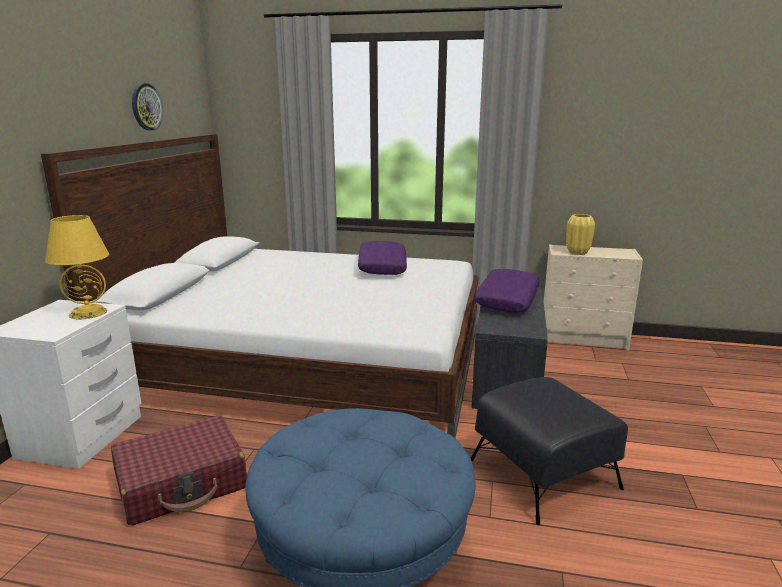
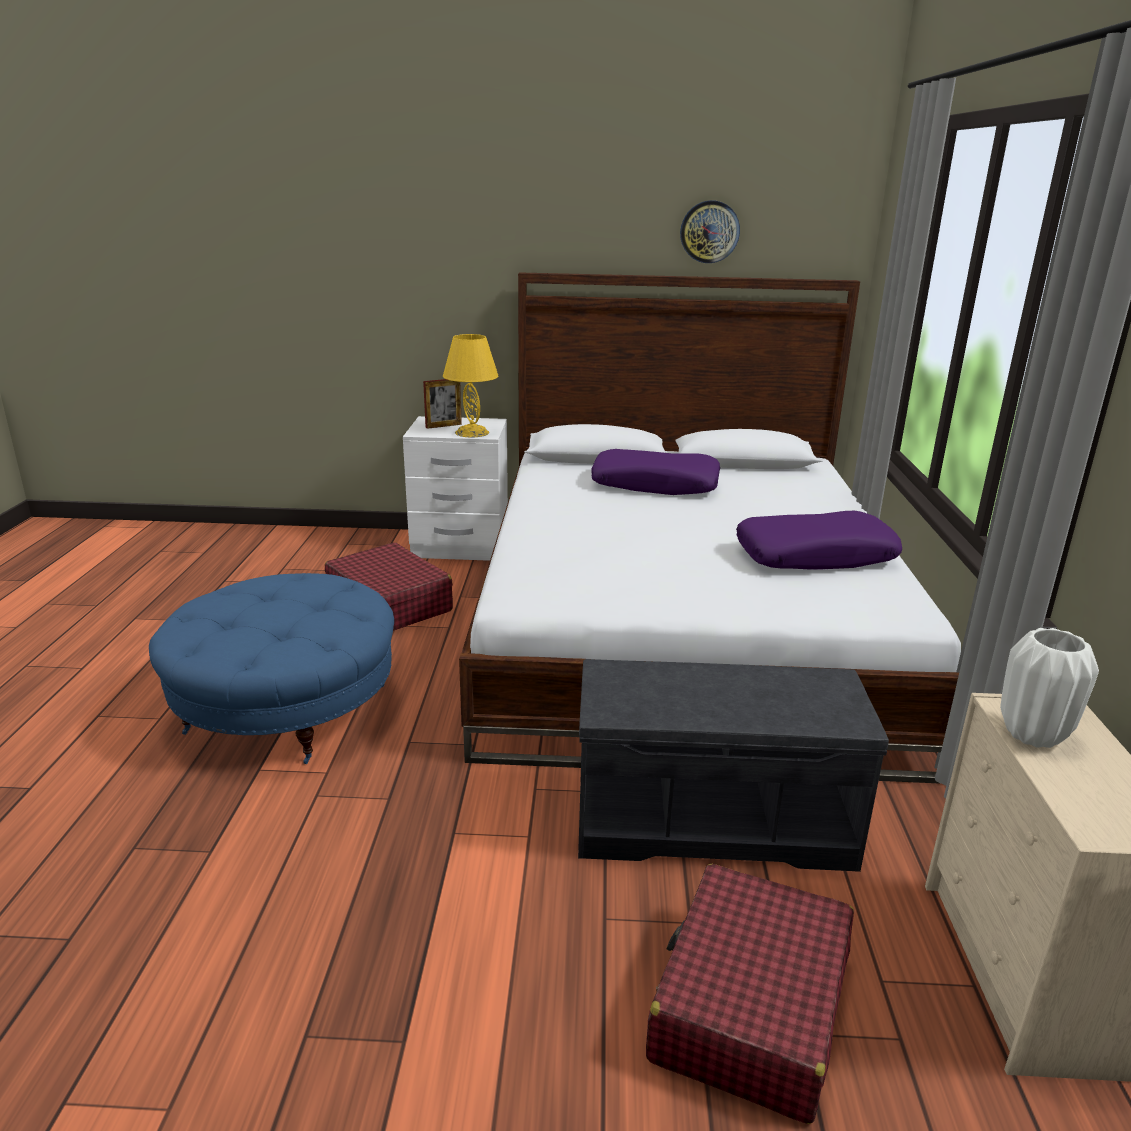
camera: 80 degrees right, 5 degrees up
(43, 323) = (443, 426): none -> picture frame
(506, 300) = (765, 690): purple pillow -> purple pillow (655, 484)
(543, 474) = (403, 850): black ottoman -> none
(577, 253) = (1032, 734): yellow vase -> white vase
(620, 387) = (749, 1007): none -> red suitcase

